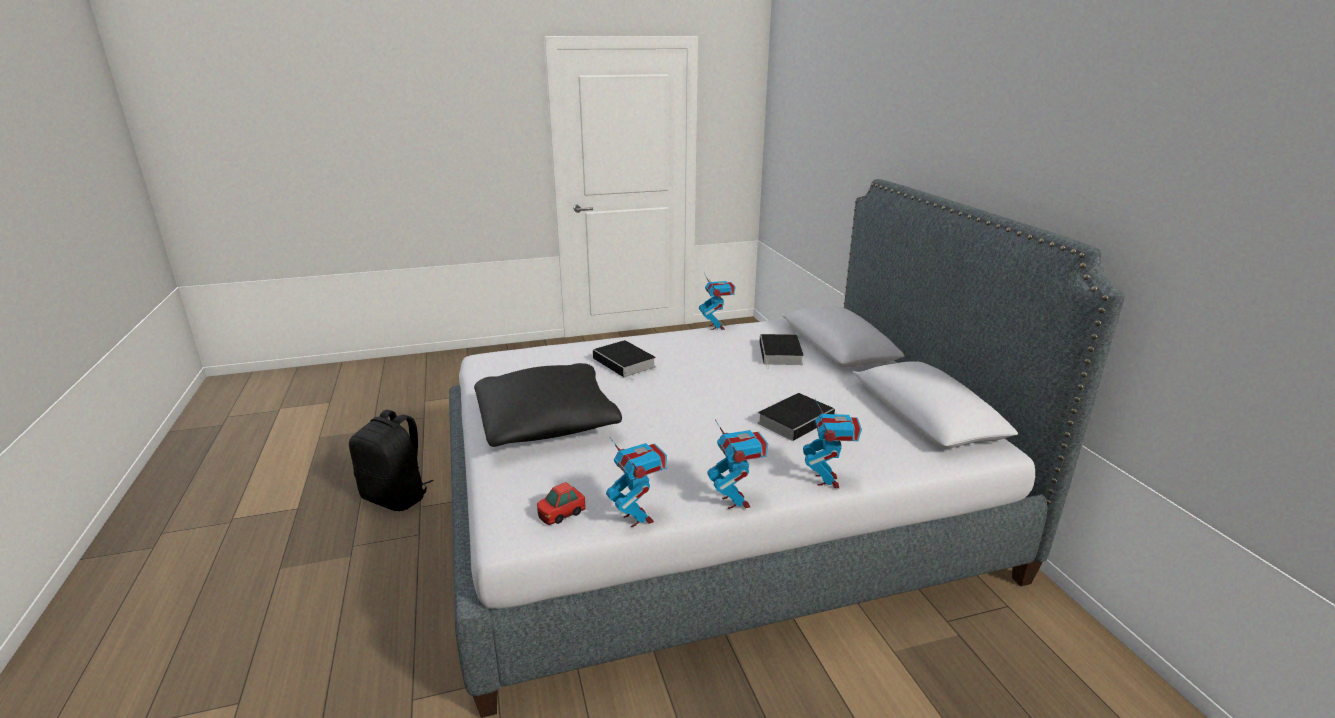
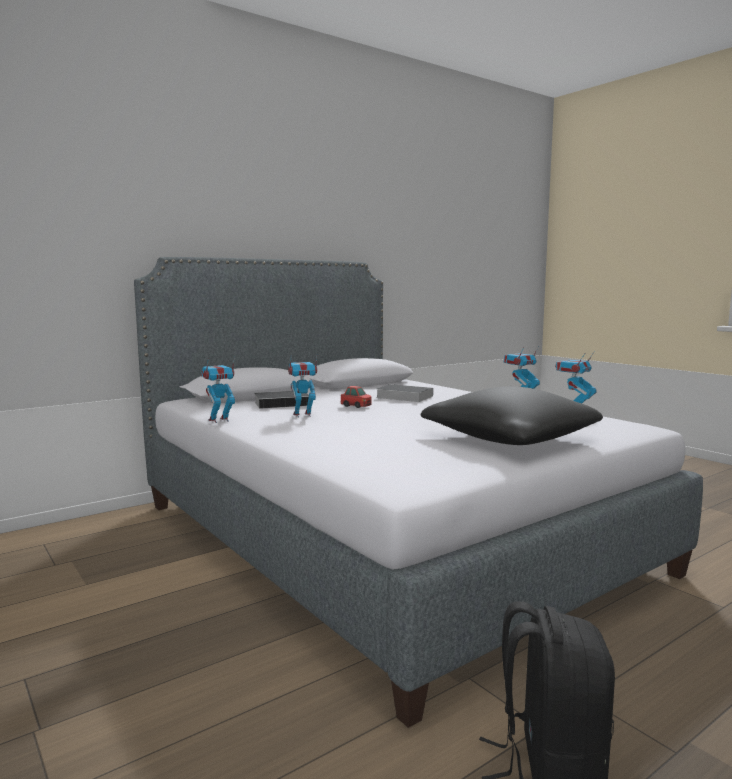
camera: 110 degrees left, 15 degrees down
(561, 514) = (606, 421): toy car -> toy car (356, 406)
(625, 363) = (355, 431): book -> none
(827, 480) = (468, 391): toy robot -> toy robot (302, 415)

